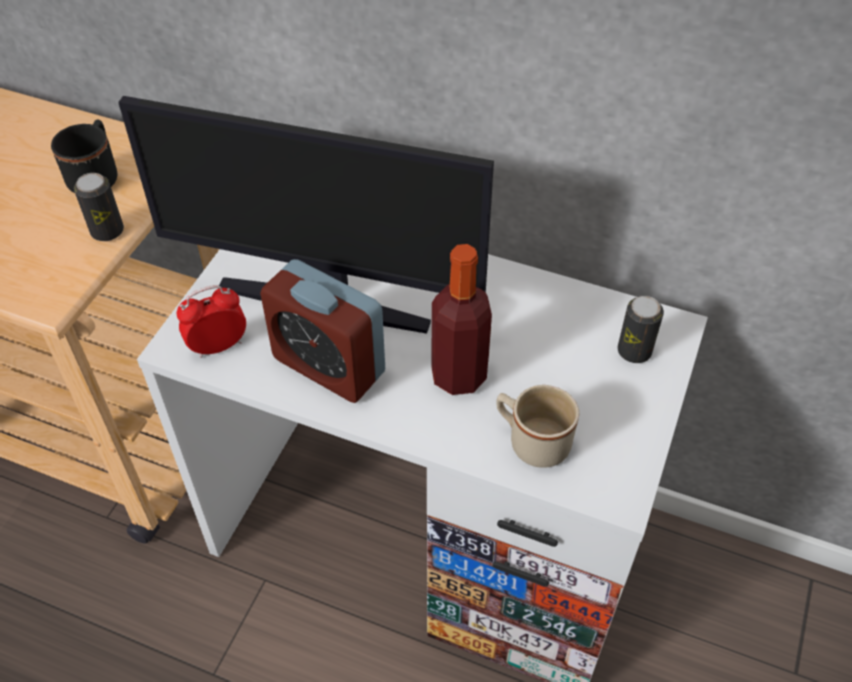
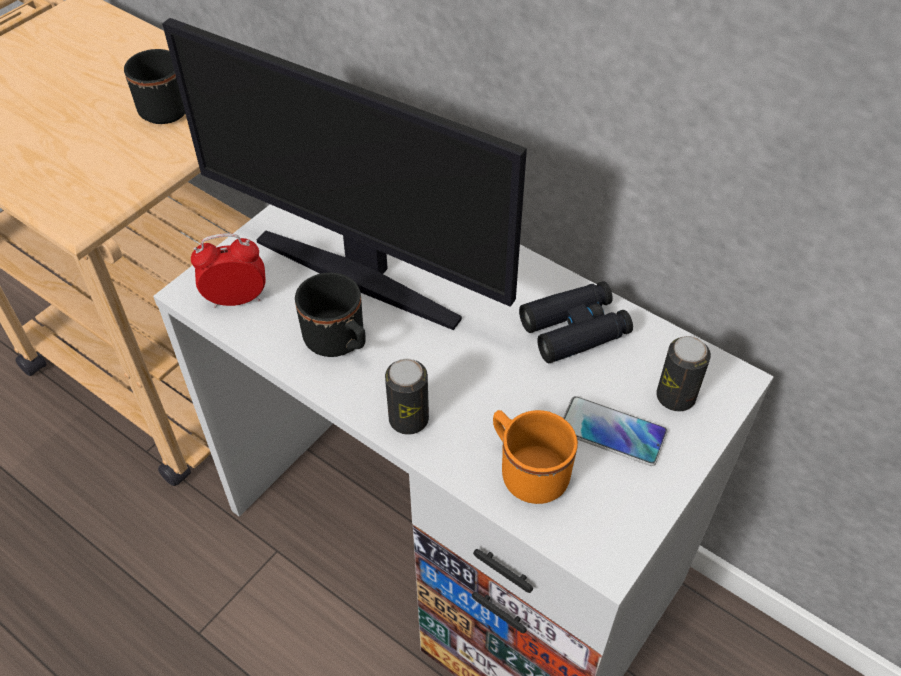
camera: 15 degrees right, 0 degrees up
(107, 231) = (160, 161): can -> can (408, 419)
(329, 366) = (340, 343): alarm clock -> black mug
(458, 375) = (472, 382): bottle -> none
(531, 311) = (575, 329): none -> black binoculars
(531, 441) = (527, 470): beige mug -> orange mug
(591, 392) = (612, 432): none -> phone

